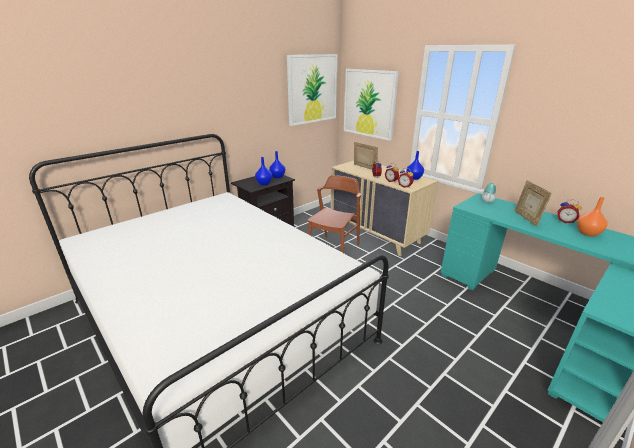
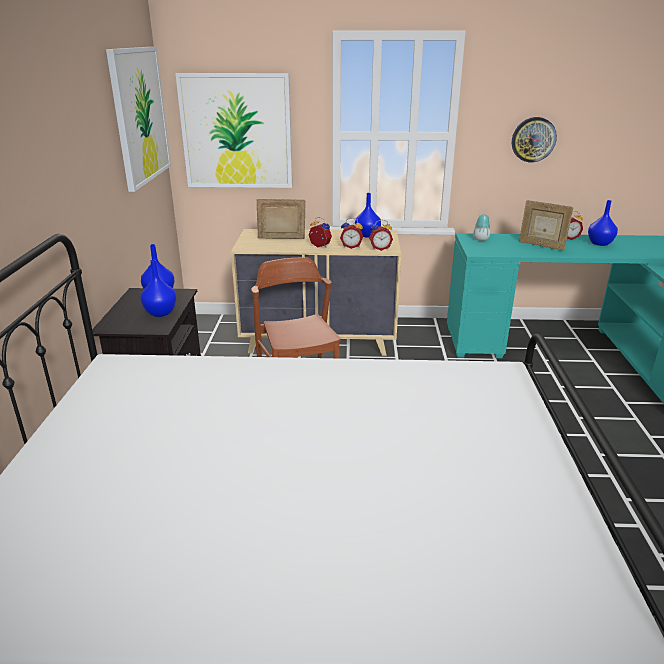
camera: 45 degrees left, 0 degrees up
(561, 134) = (533, 139): none -> wall clock
(587, 233) = (599, 243): orange vase -> blue vase

